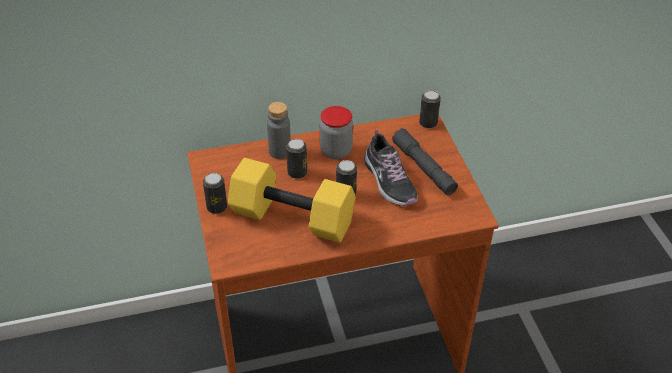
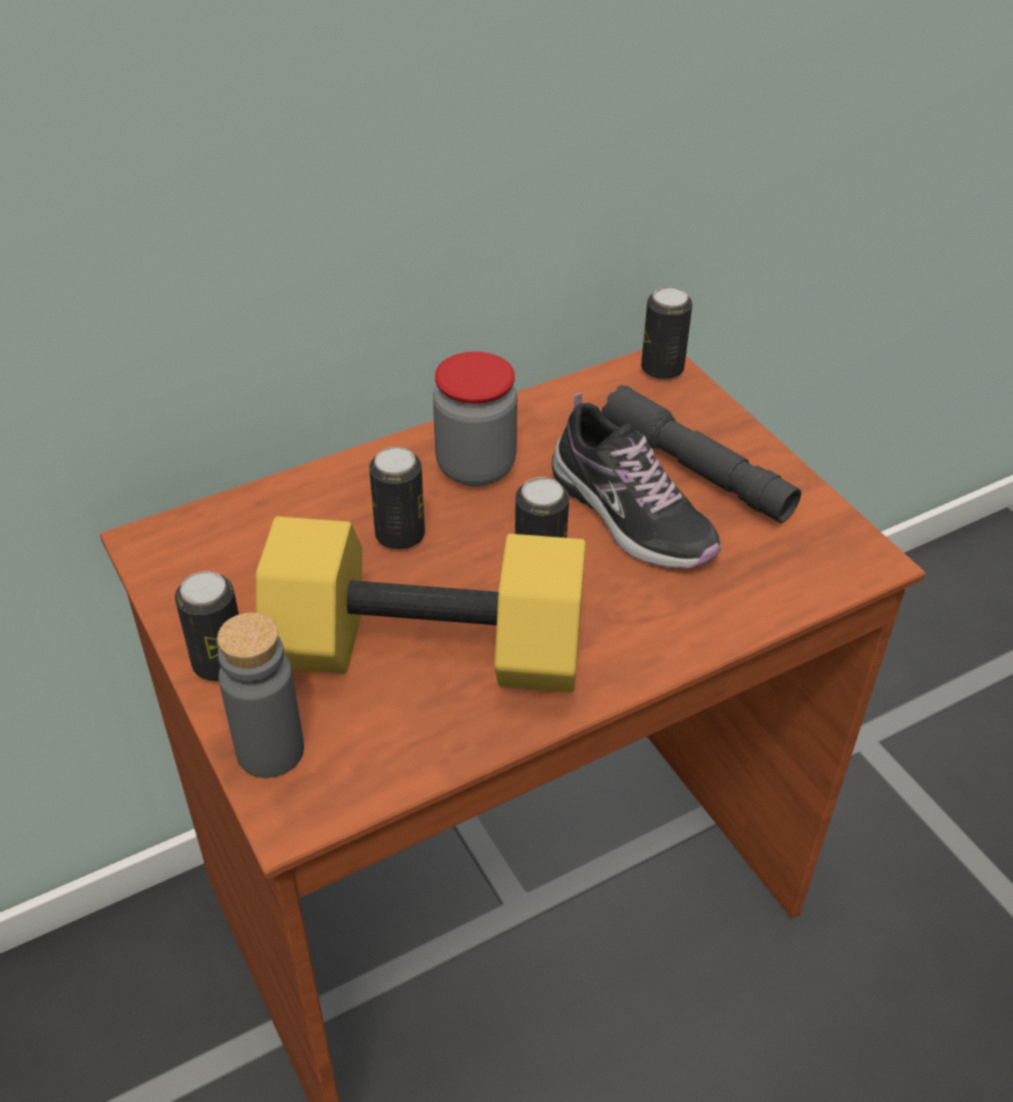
camera: 15 degrees left, 0 degrees up
(280, 151) = (339, 491): grey bottle -> grey bottle (270, 750)

